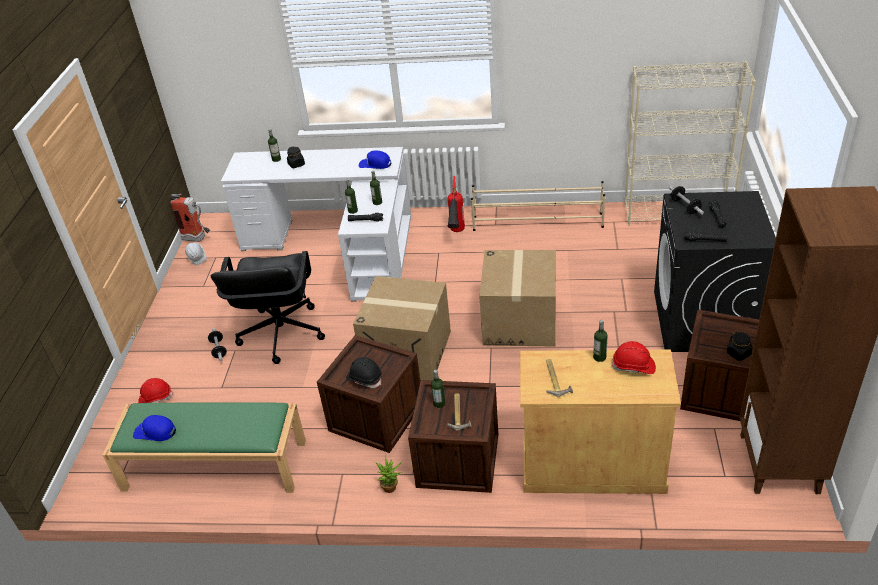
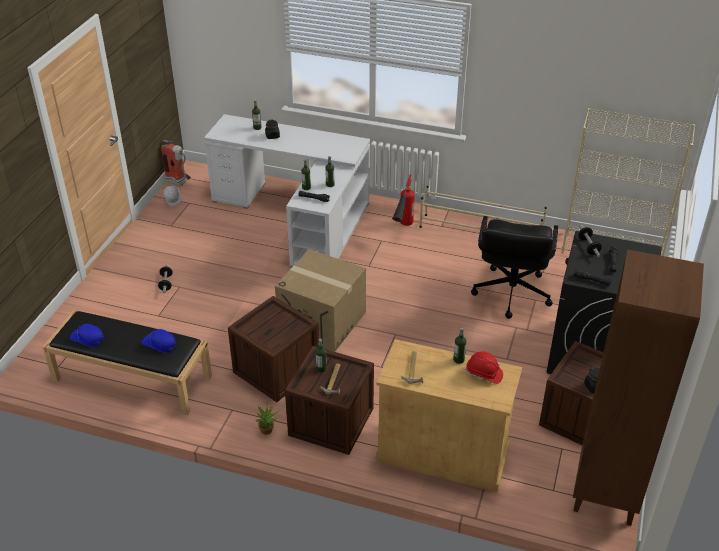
camera: 10 degrees right, 0 degrees up
(155, 398) = (102, 312): red hard hat -> none
(213, 466) = (131, 378): green bench -> black bench
(280, 334) = (221, 282): black office chair -> black office chair (510, 293)
(364, 378) = (268, 334): black hard hat -> none
(375, 164) = (339, 150): blue cap -> blue cap (160, 343)
(520, 321) = (429, 317): cardboard box -> none

